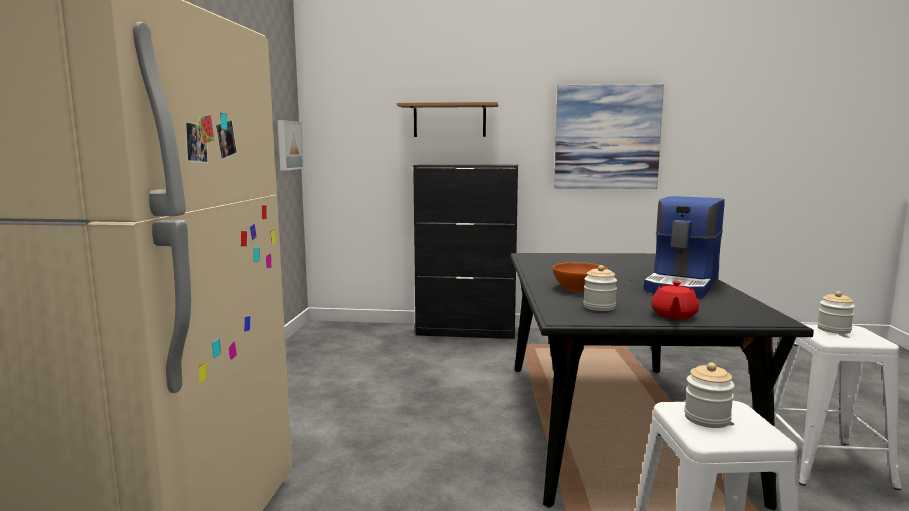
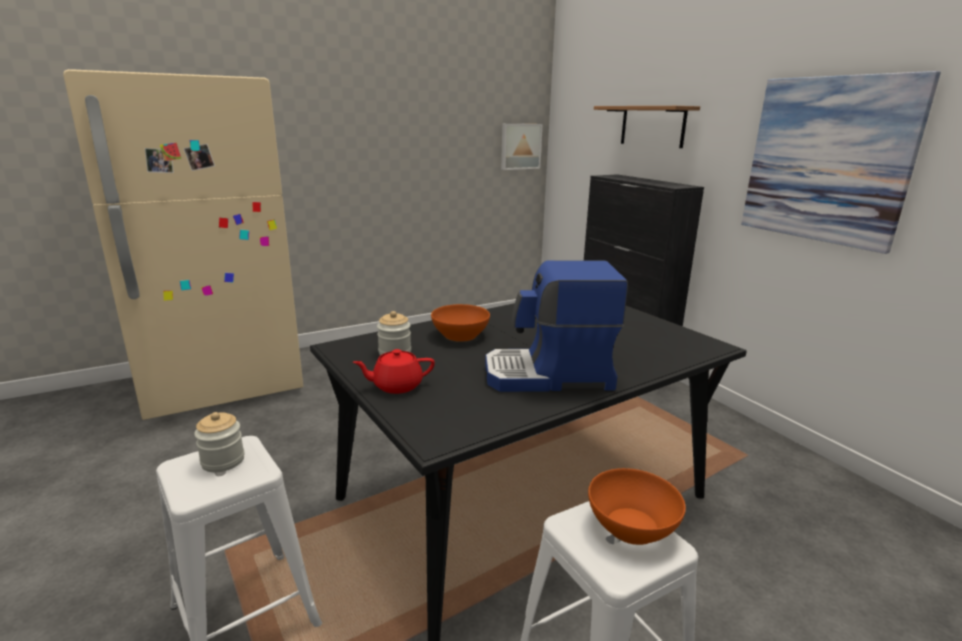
camera: 55 degrees right, 10 degrees up
(833, 329) = (632, 526): jar -> orange bowl

